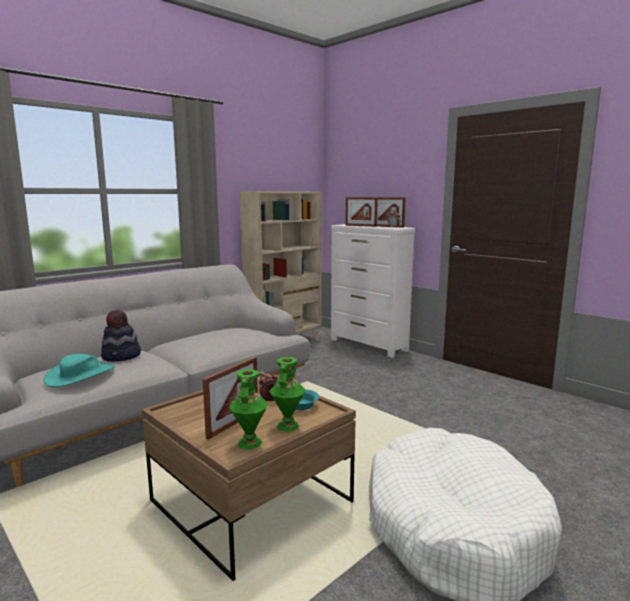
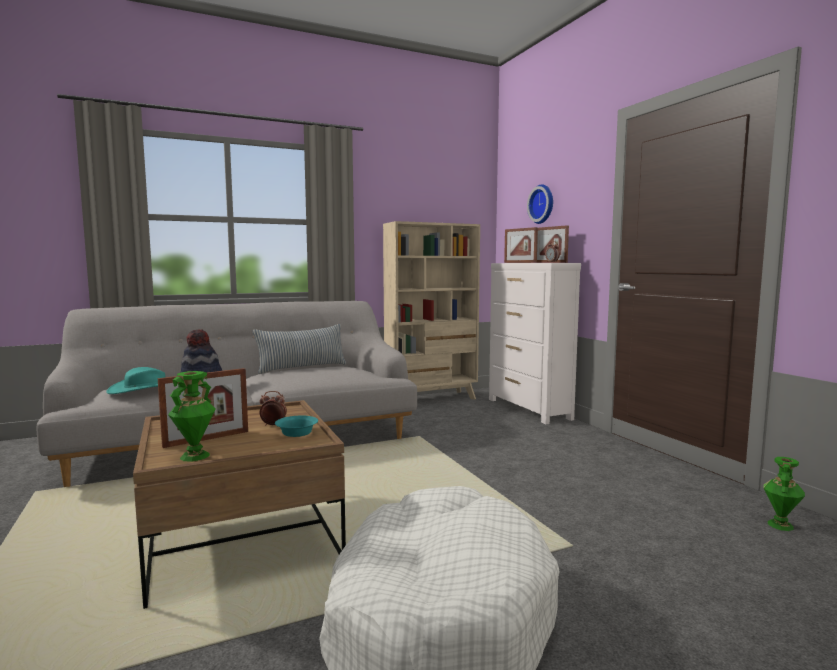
camera: 20 degrees right, 5 degrees down
(199, 333) = (302, 368): none -> pillow
(288, 426) = (255, 448): green vase -> green vase (781, 525)
(374, 176) = (543, 204): none -> wall clock

